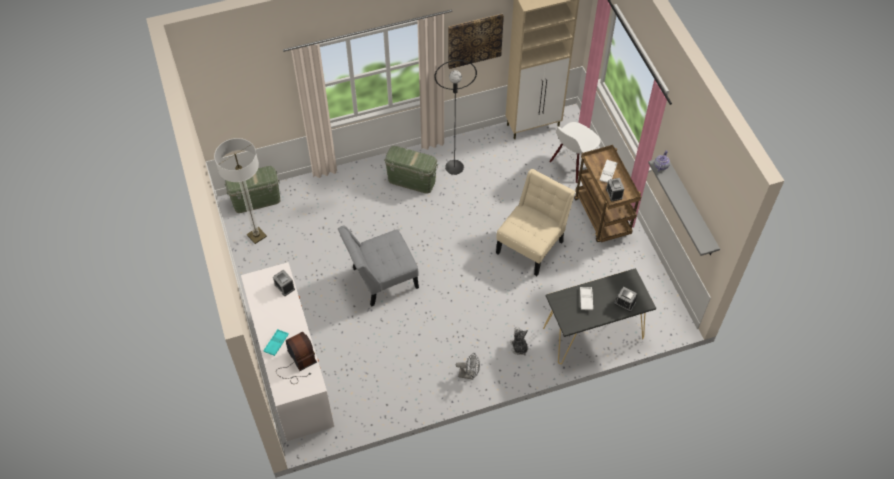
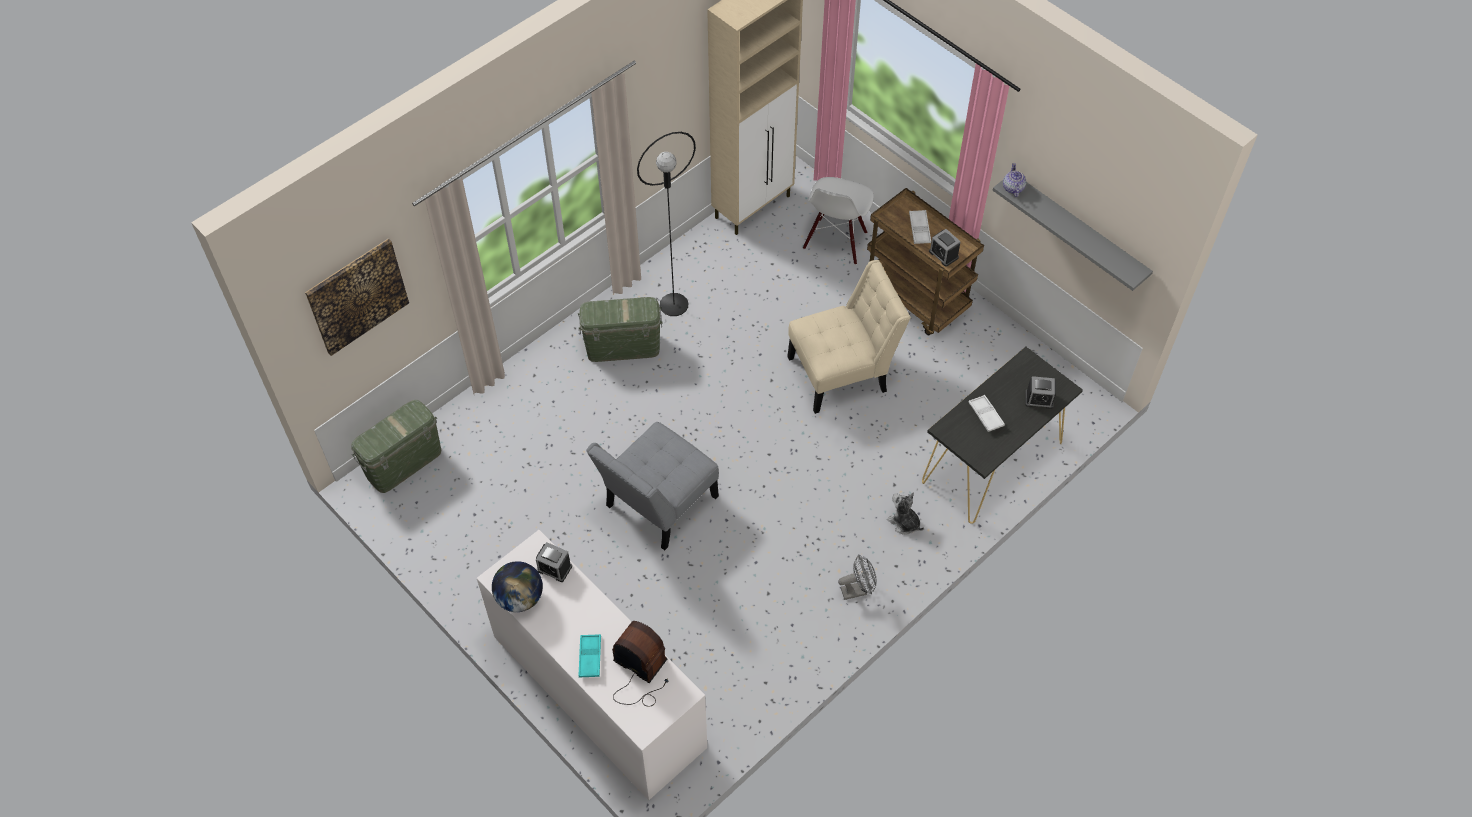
camera: 25 degrees left, 0 degrees up
(256, 236) = (433, 515): floor lamp -> none
(257, 295) = (520, 598): none -> globe
(474, 40) = (662, 101): picture -> picture (357, 296)
(532, 244) = (843, 372): beige chair -> beige chair turned 60 degrees clockwise

